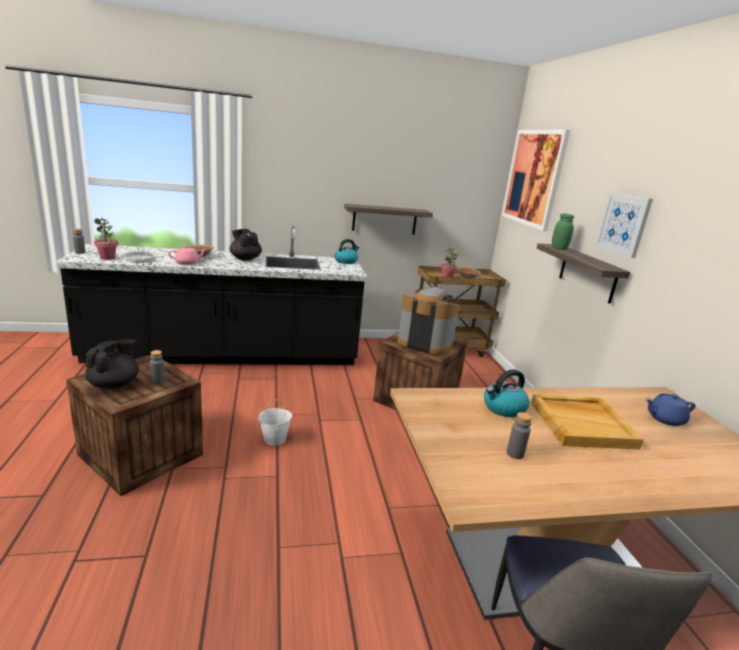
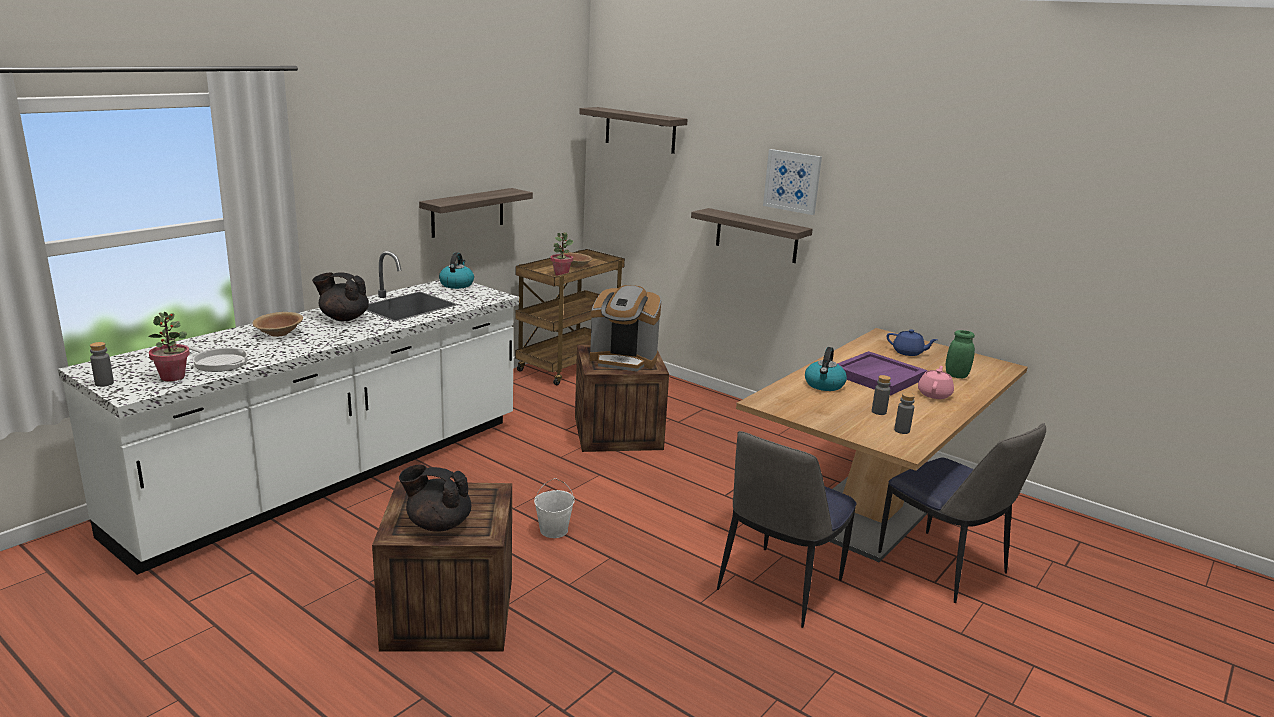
camera: 40 degrees left, 0 degrees up
(115, 384) = (438, 524): black teapot -> black teapot turned 60 degrees counterclockwise
(158, 381) = (471, 501): grey bottle -> grey bottle (902, 430)
(187, 263) = (295, 347): pink teapot -> pink teapot (934, 394)
(226, 356) = (334, 475): black counter -> white counter
(354, 577) = (778, 587): none -> chair
(424, 343) = (624, 360): coffee machine -> coffee machine turned 150 degrees counterclockwise
(534, 178) = (640, 130): picture -> shelf
(559, 248) = (720, 214): green jar -> green jar (956, 376)
(582, 424) = (878, 376): beige tray -> purple tray
(664, 419) = (908, 352): blue teapot -> blue teapot turned 105 degrees counterclockwise

